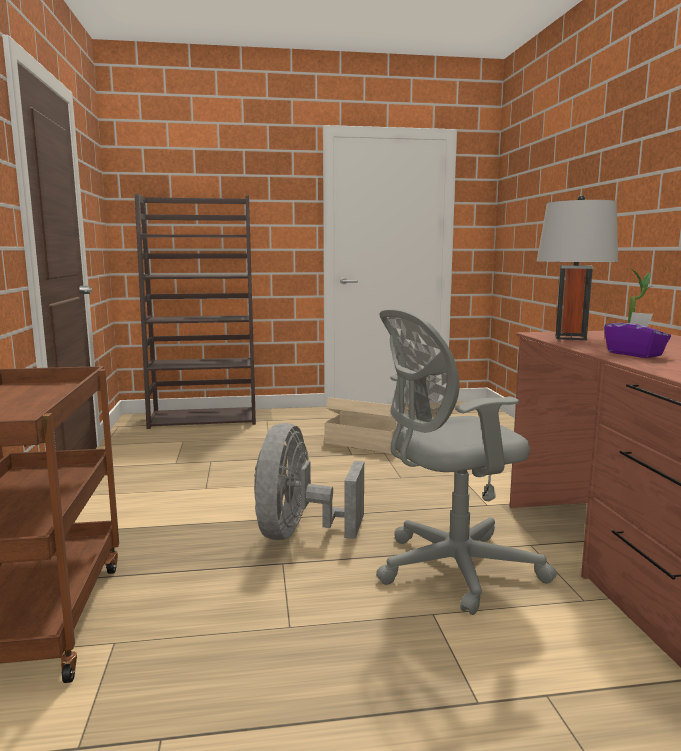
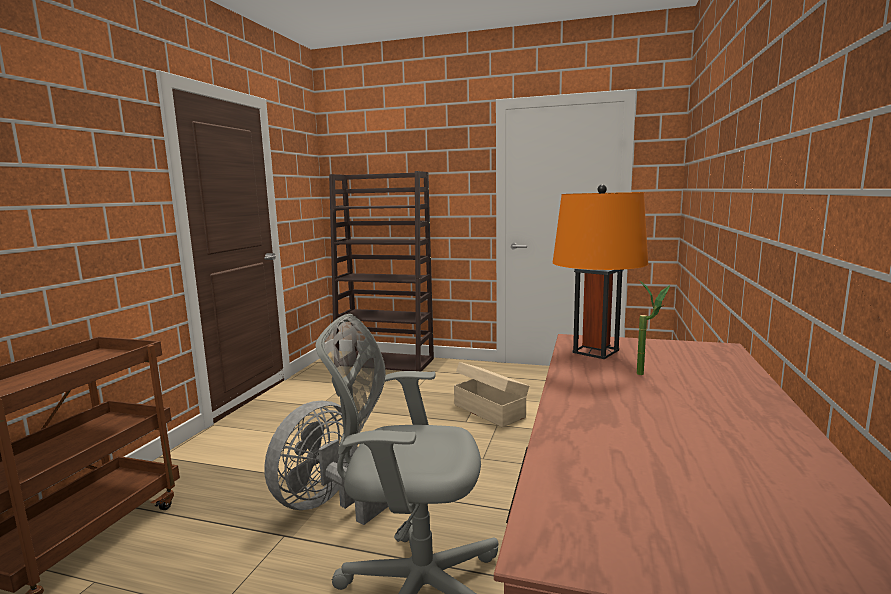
camera: 25 degrees right, 0 degrees up
(570, 337) = (596, 351): grey table lamp -> orange table lamp
(635, 354) = (599, 398): purple tissue box -> none

